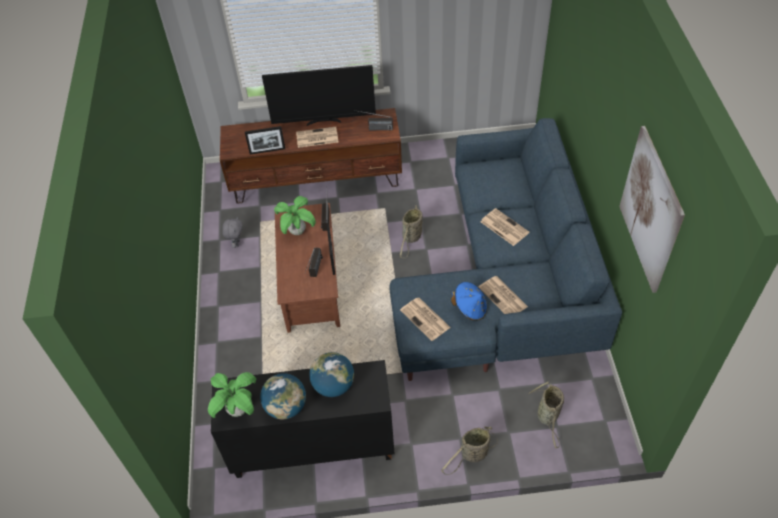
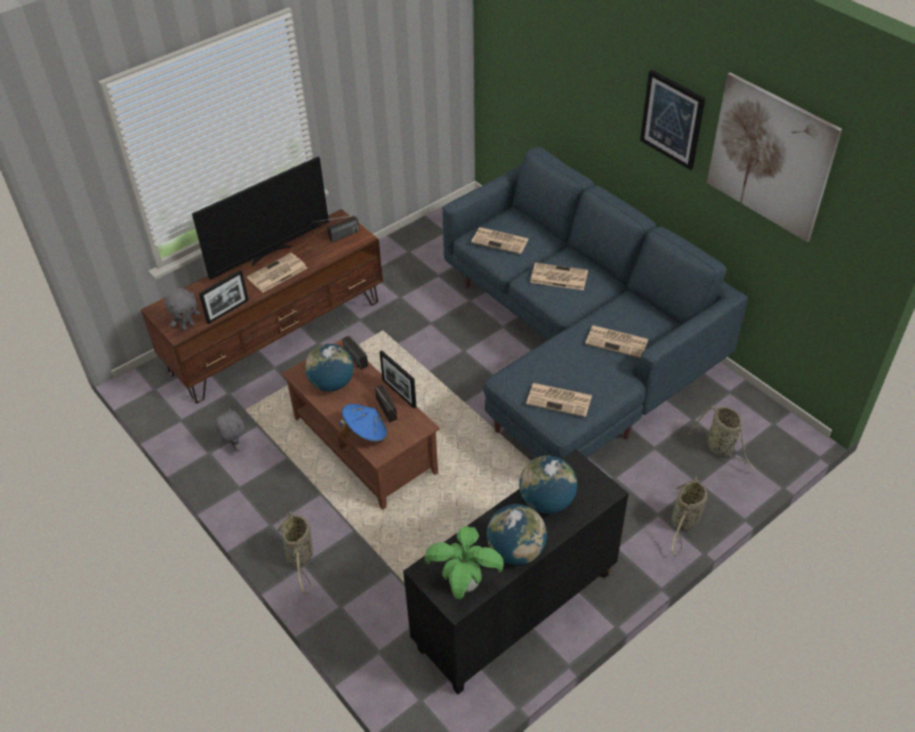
camera: 35 degrees left, 5 degrees down
(237, 150) = (187, 326): none -> grey plush toy
(297, 231) = (332, 384): potted plant -> globe
(411, 238) = (438, 347): basket -> basket (300, 558)
(470, 308) = (595, 367): blue hat -> blue hat (365, 433)
(486, 180) = (501, 241): none -> newspaper
(615, 143) = (672, 119): none -> picture

